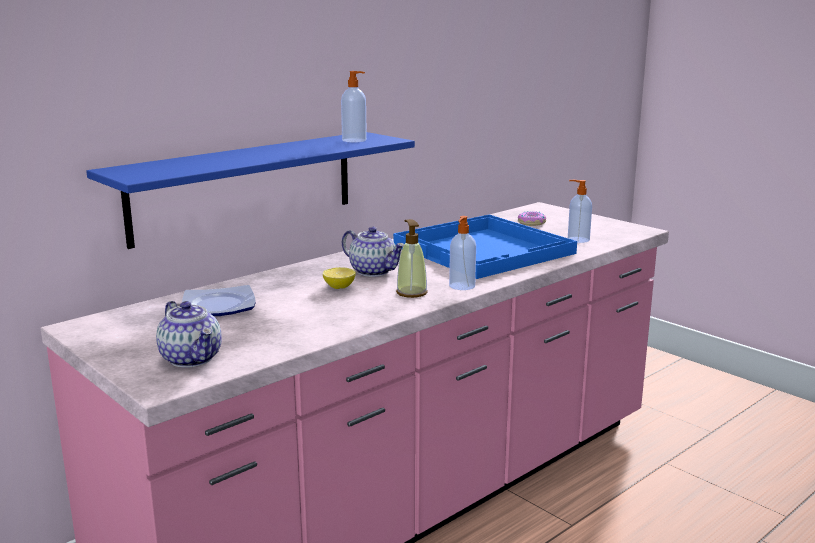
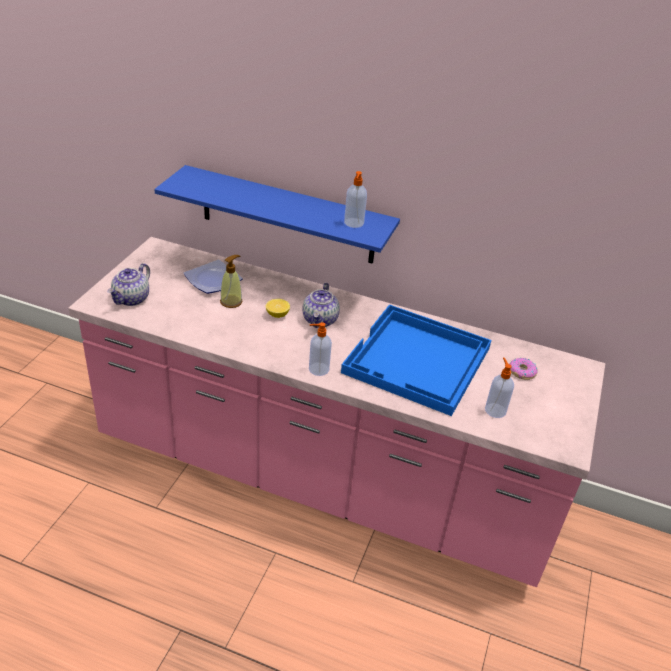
camera: 60 degrees right, 20 degrees up
(411, 292) = (288, 349): soap dispenser -> soap dispenser (231, 301)

